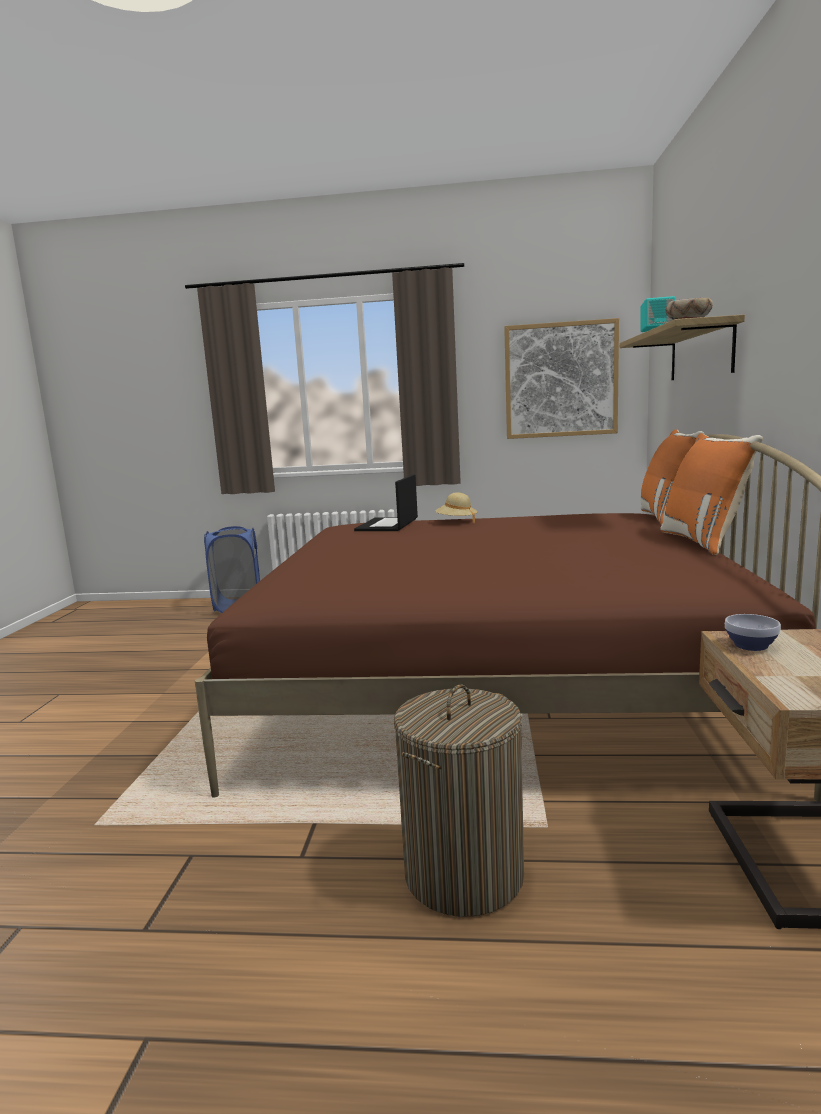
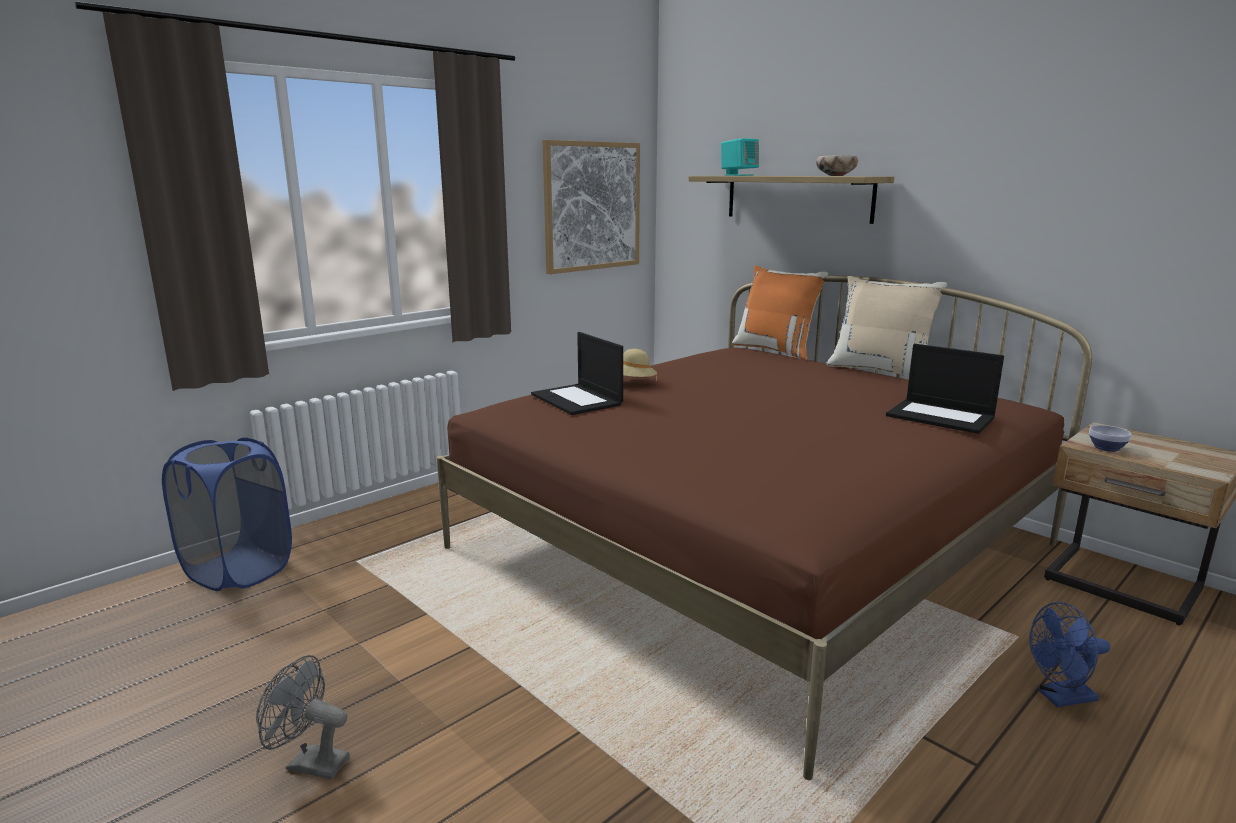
camera: 50 degrees left, 5 degrees up
(107, 682) = (309, 763): none -> grey fan
(464, 874) = (1060, 698): laundry basket -> blue fan
(595, 574) = (941, 416): none -> laptop
(705, 541) = (881, 371): orange pillow -> beige pillow

